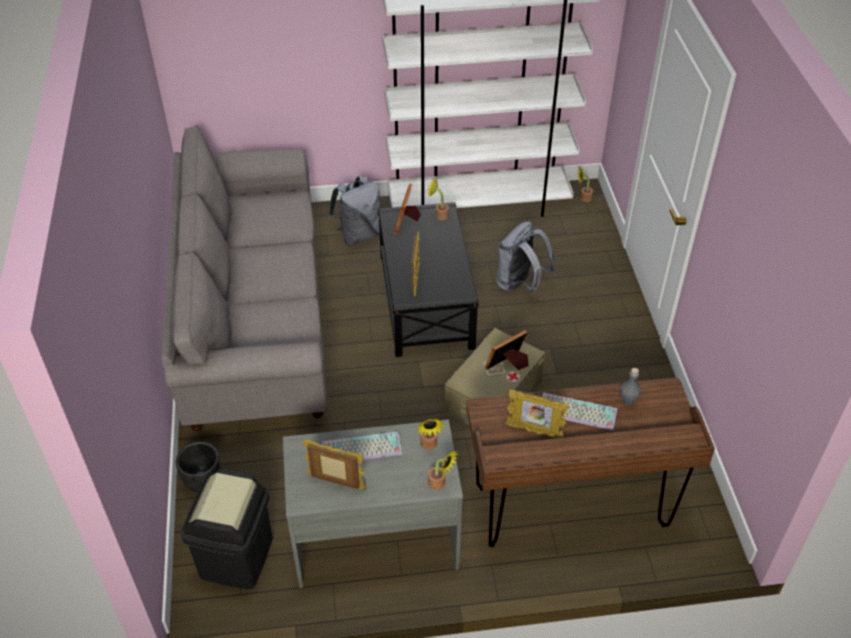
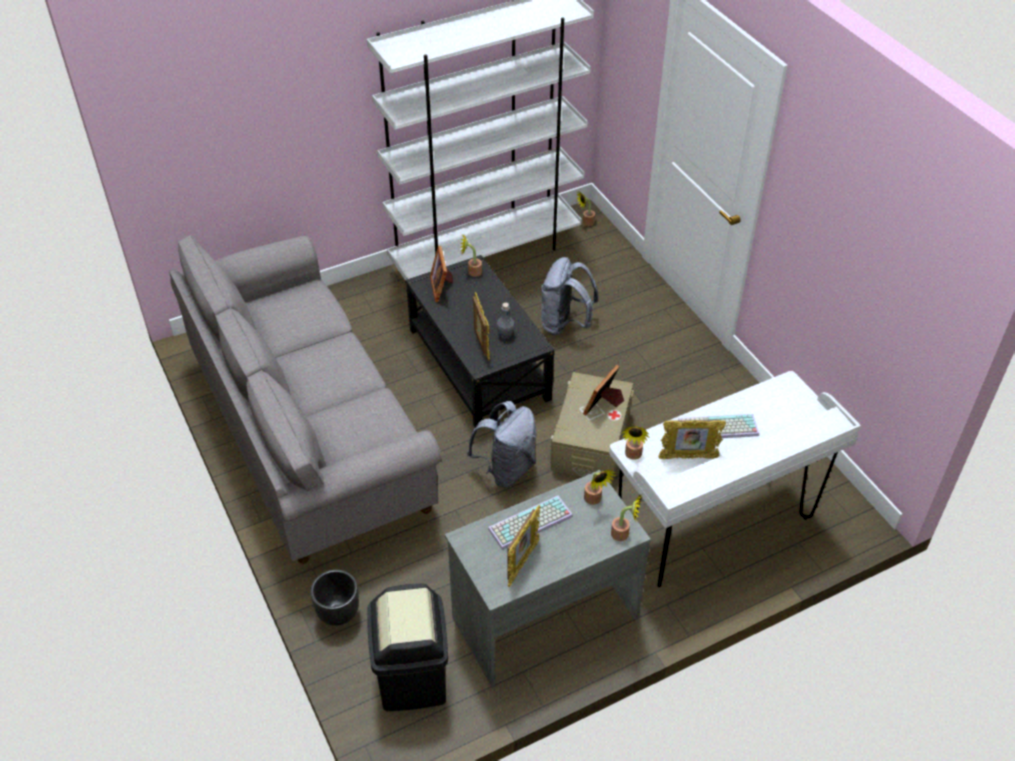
camera: 20 degrees left, 0 degrees up
(335, 483) = (522, 563): picture frame -> picture frame turned 120 degrees clockwise
(359, 235) = (376, 314): grey backpack -> grey backpack (506, 469)
(483, 415) = (633, 456): none -> potted plant
(571, 508) = (715, 528): brown desk -> white desk
(628, 400) = (758, 404): grey bottle -> grey bottle (505, 334)

